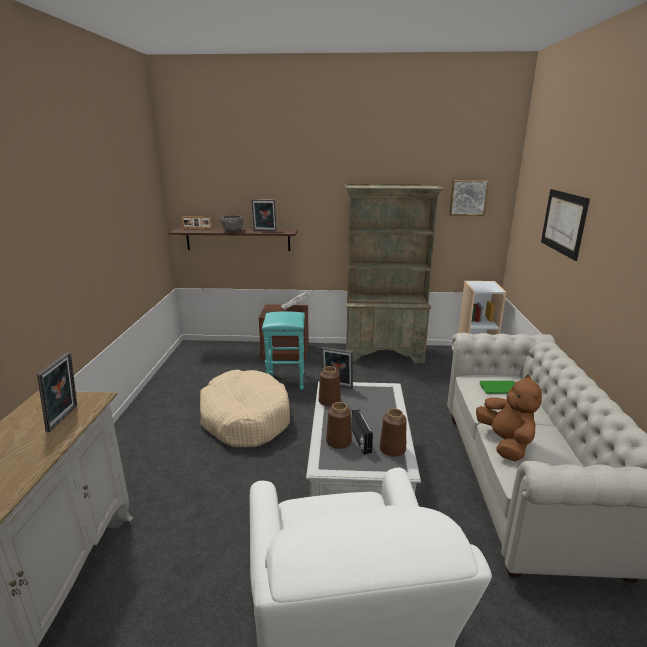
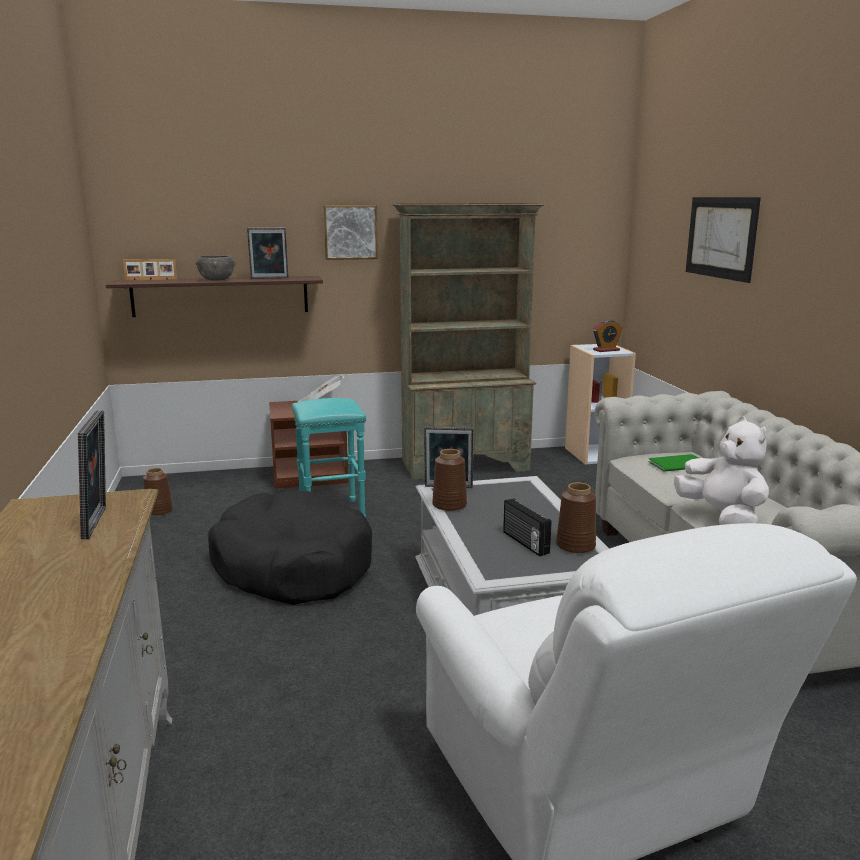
camera: 15 degrees left, 5 degrees down
(245, 418) = (292, 567): beige dog bed -> black dog bed
(339, 441) = (495, 547): brown vase -> brown vase (159, 511)
(468, 197) = (568, 222): picture -> picture (350, 232)
(486, 287) = (606, 350): none -> alarm clock
(505, 443) = (722, 518): brown plush toy -> white plush toy

